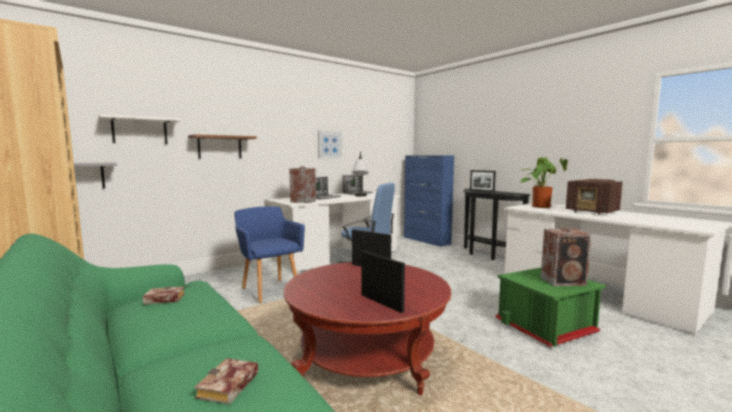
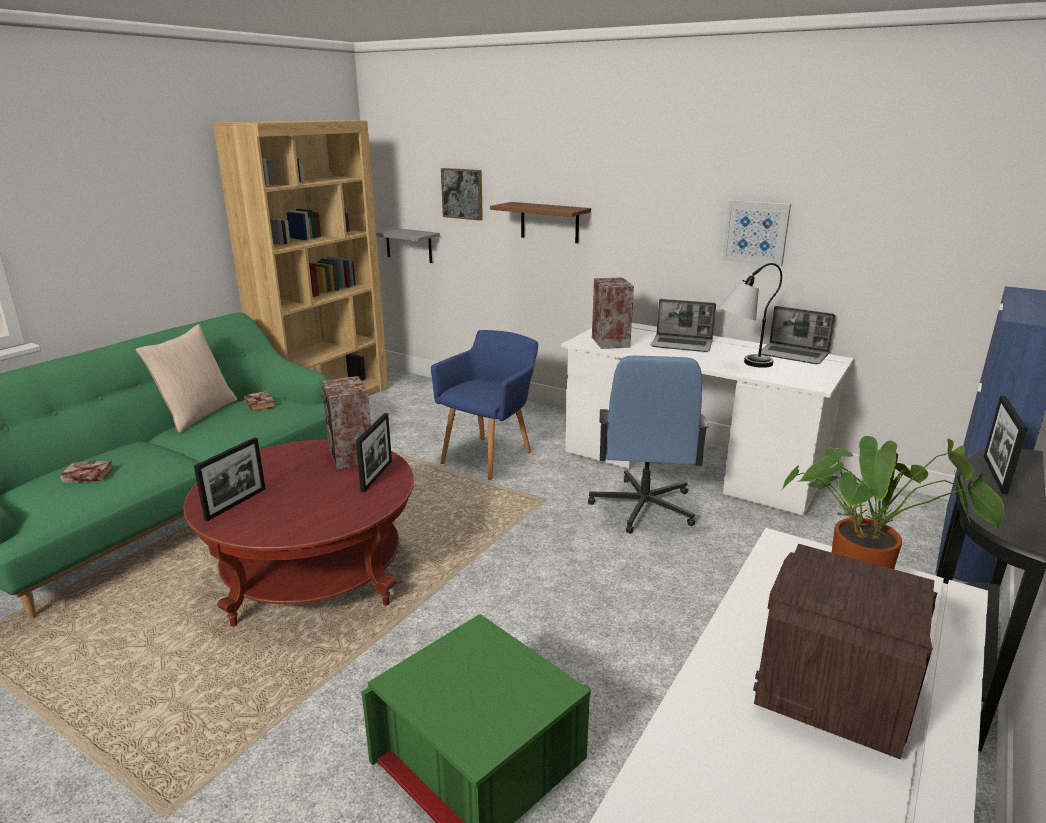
camera: 70 degrees right, 15 degrees up
(125, 329) = (197, 414): none -> beige pillow
(140, 131) = (462, 193): white shelf -> picture
(564, 281) = (473, 708): speaker -> speaker (351, 457)

